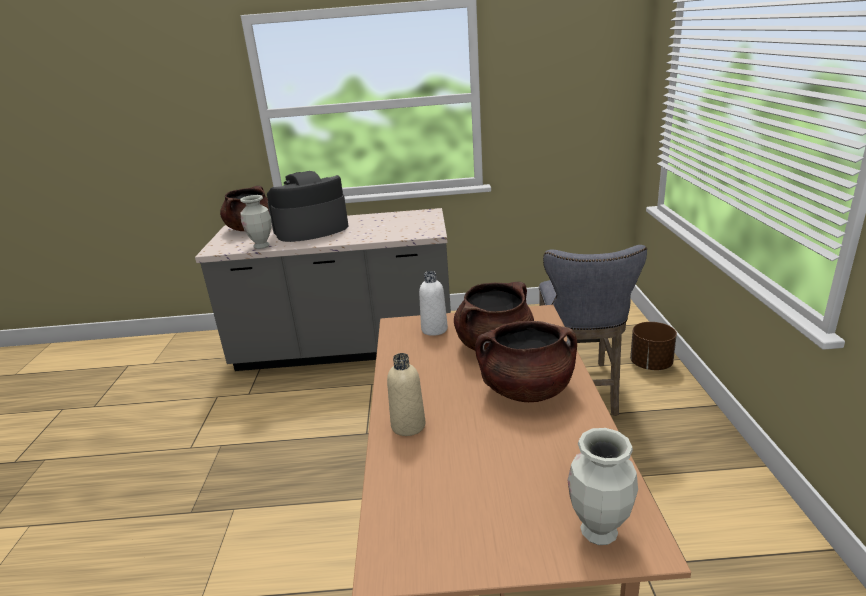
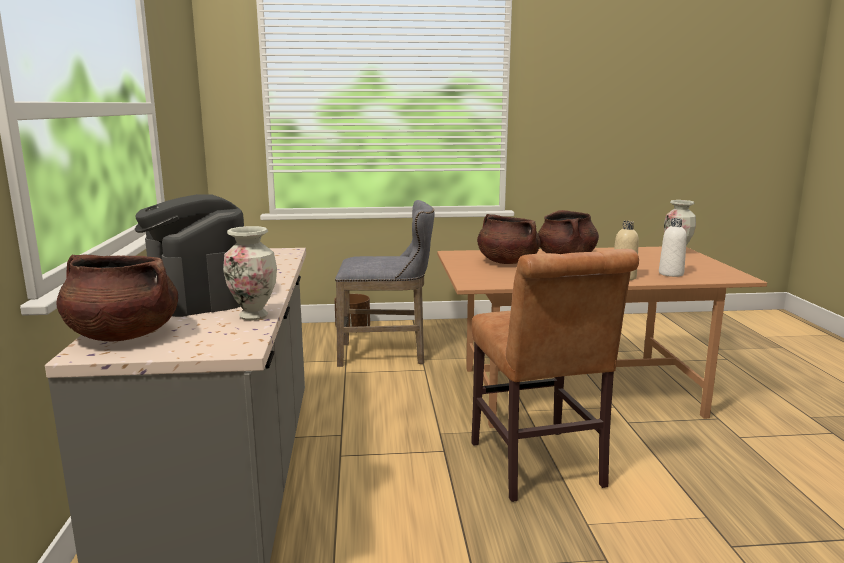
camera: 95 degrees left, 10 degrees down
(321, 489) = (539, 468): none -> brown chair
(434, 329) = (482, 274): white bottle -> white bottle (671, 274)

